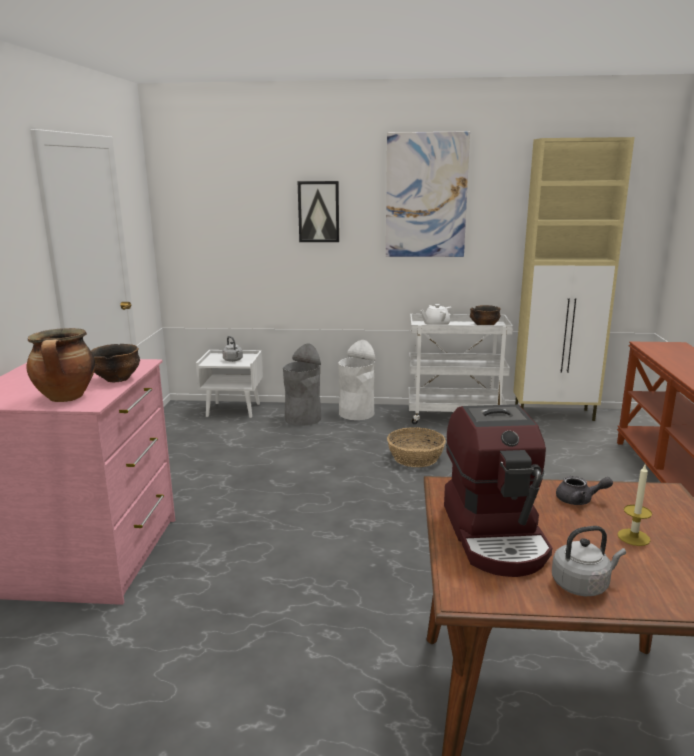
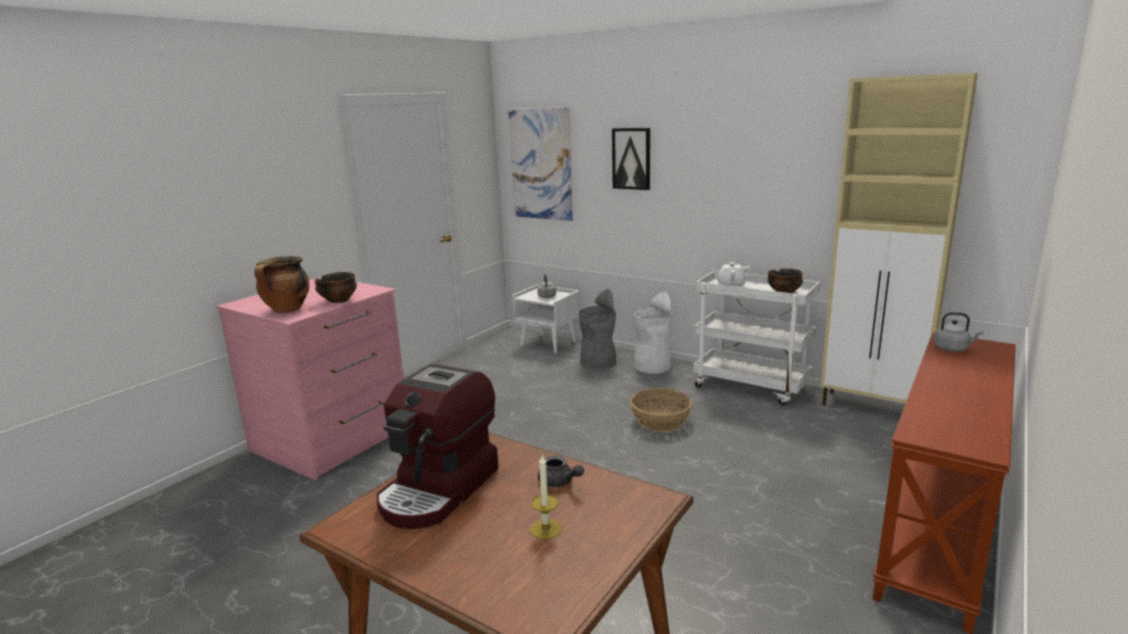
camera: 30 degrees right, 0 degrees up
(426, 196) = (736, 144): picture -> picture (540, 164)
(582, 584) = (431, 551): grey kettle -> grey kettle (952, 349)

